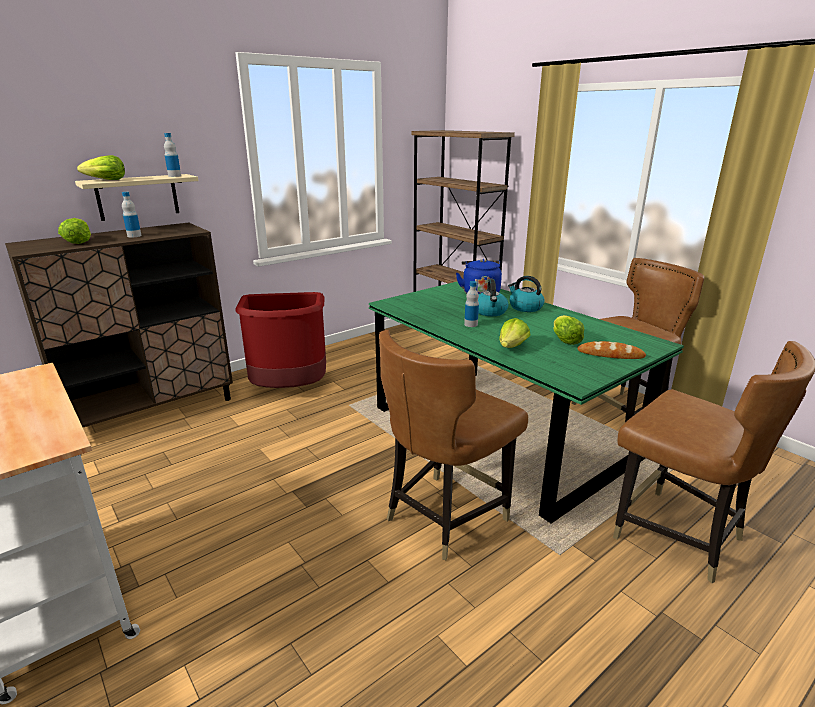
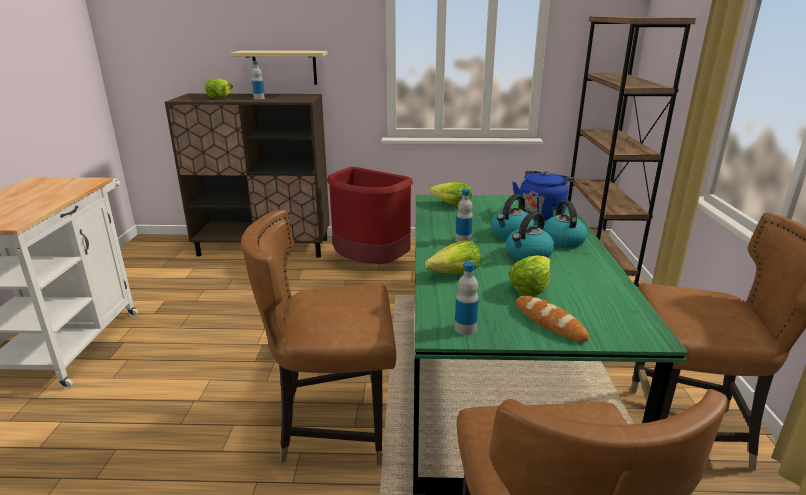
camera: 40 degrees right, 0 degrees up
(106, 180) = (254, 51): lettuce -> lettuce (451, 205)
(174, 176) = (308, 51): bottle -> bottle (465, 328)
(525, 321) = (528, 254): none -> kettle

